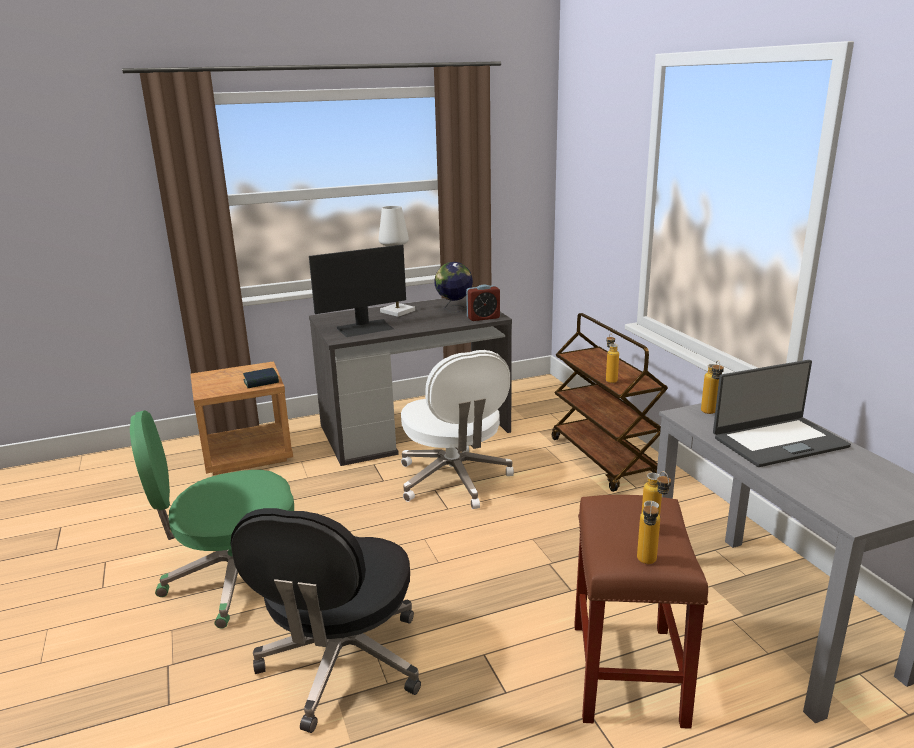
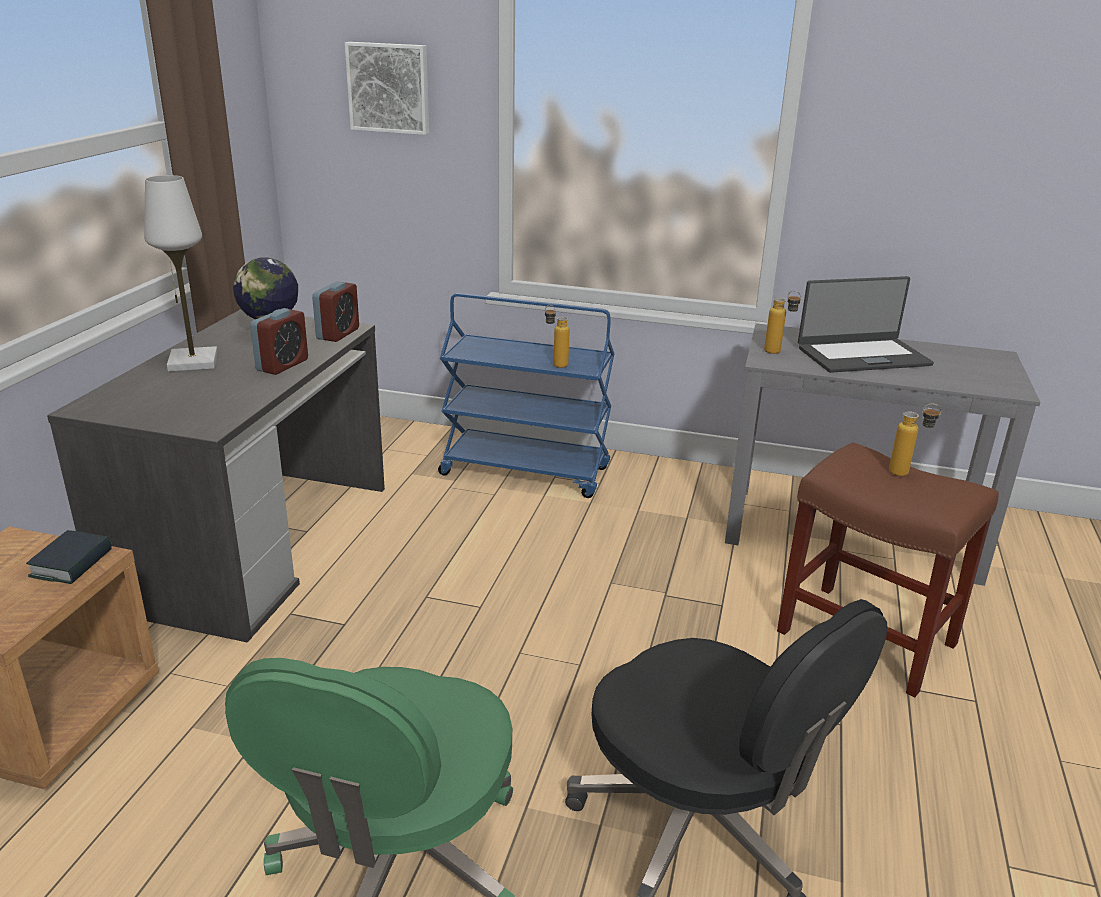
camera: 55 degrees left, 5 degrees up
(365, 328) = (208, 399): monitor -> none
(425, 324) = (282, 365): none -> alarm clock
(454, 480) = (427, 573): white office chair -> none
(601, 167) = (389, 88): none -> picture
(604, 459) = (526, 471): brown cart -> blue cart
(646, 564) = (965, 498): bottle -> none
(778, 441) = (862, 356): laptop -> laptop turned 60 degrees clockwise

